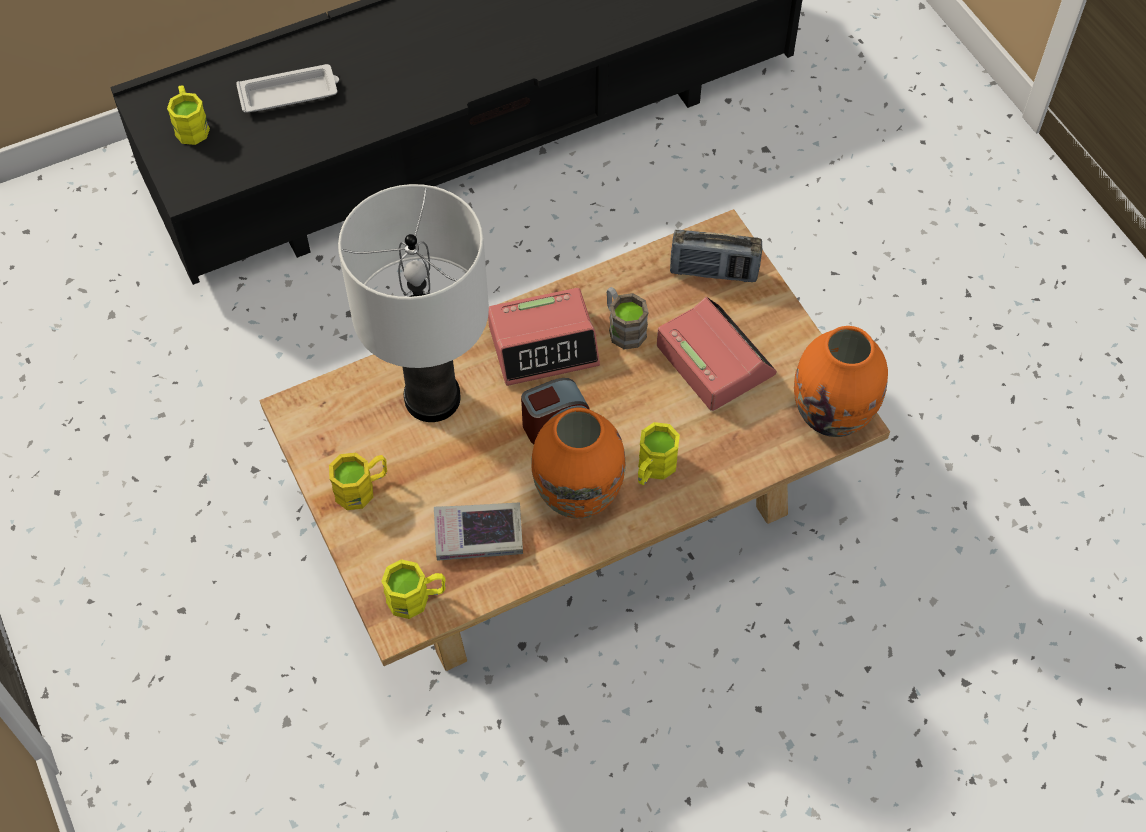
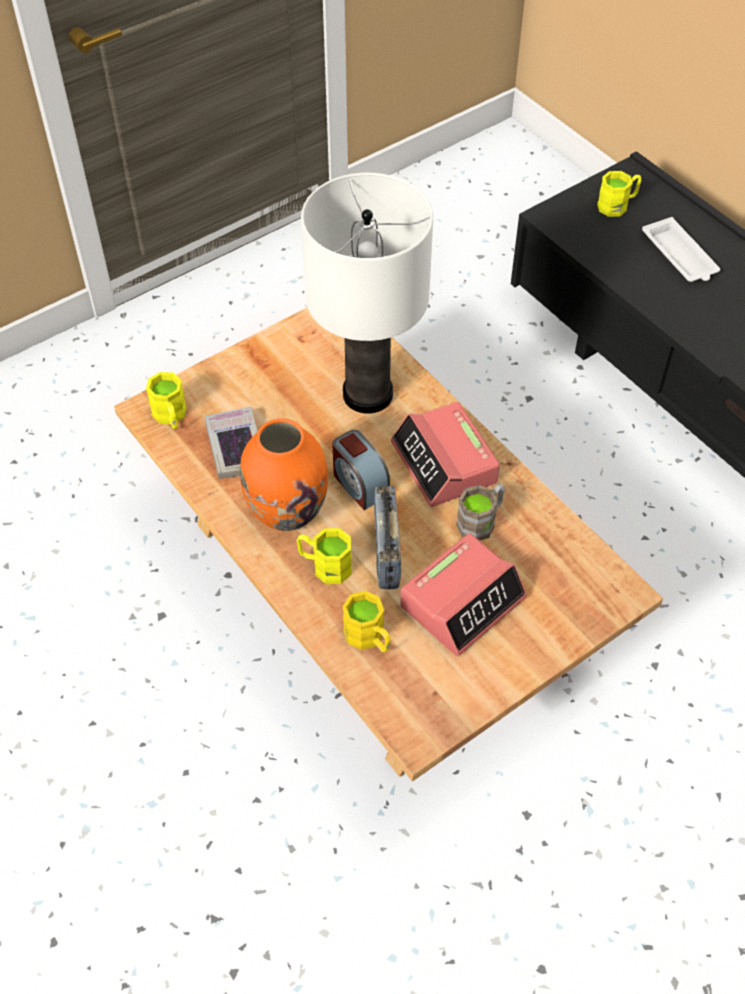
camera: 80 degrees right, 5 degrees down
(362, 488) = (269, 365): yellow mug -> yellow mug (369, 638)
(713, 272) = (572, 588): radio -> radio (386, 552)
(833, 414) = (420, 716): orange vase -> none

